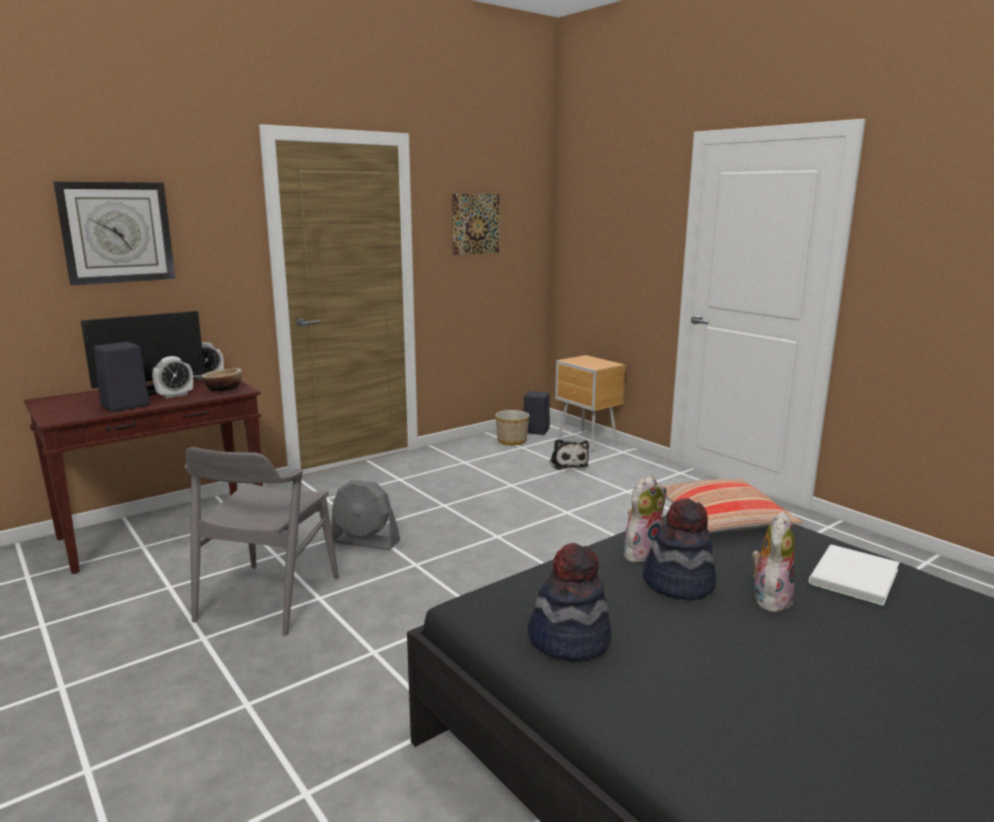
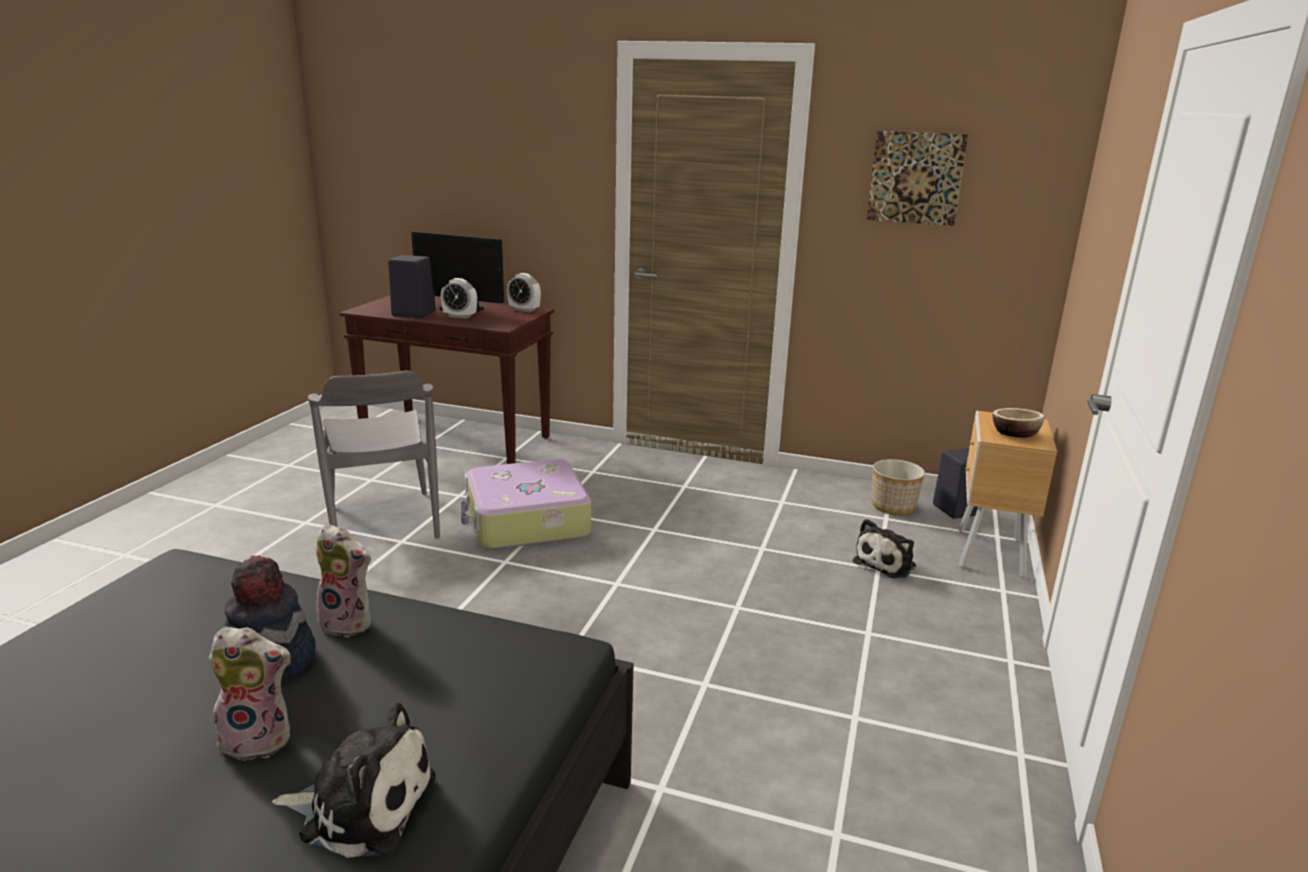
camera: 55 degrees right, 5 degrees up
(117, 232) = (476, 154): wall clock -> none
(224, 389) = (498, 322): bowl -> bowl (1015, 434)
(268, 599) = (382, 521): grey chair -> grey chair turned 90 degrees counterclockwise
(365, 541) = (526, 521): grey fan -> suitcase
(569, 639) = (112, 625): hat -> none
(721, 519) = (506, 659): pillow -> none
(850, 577) = (362, 805): white book -> plush toy

